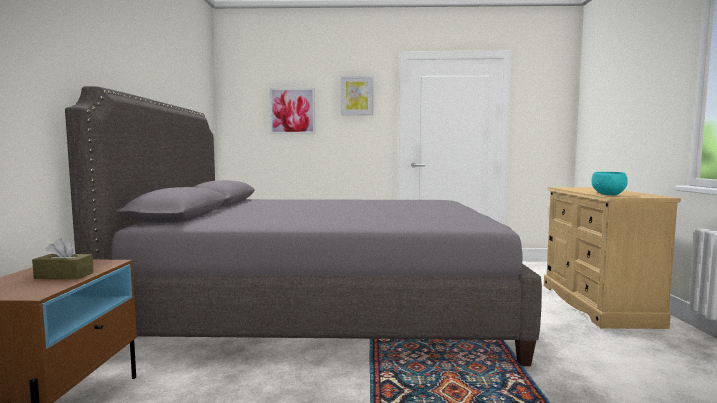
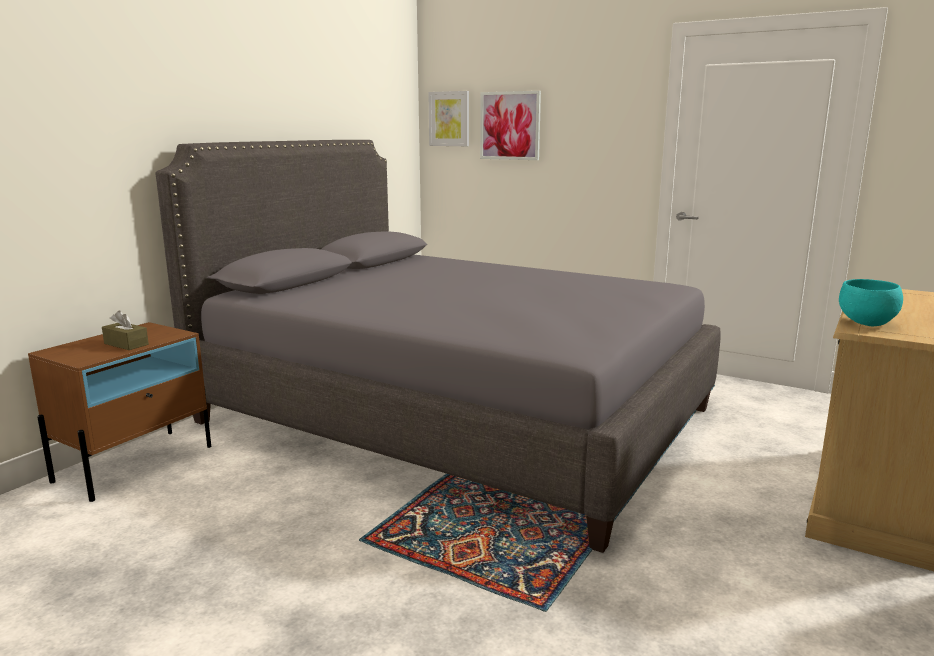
camera: 30 degrees right, 10 degrees up
(357, 96) = (600, 101): picture -> picture (449, 119)

